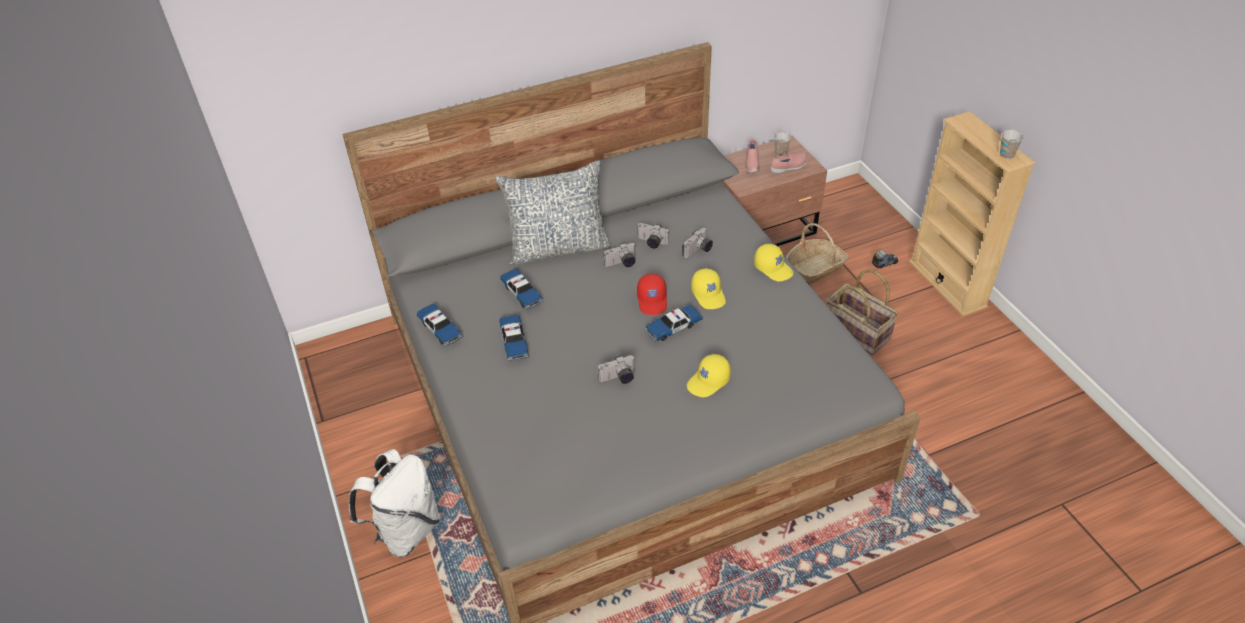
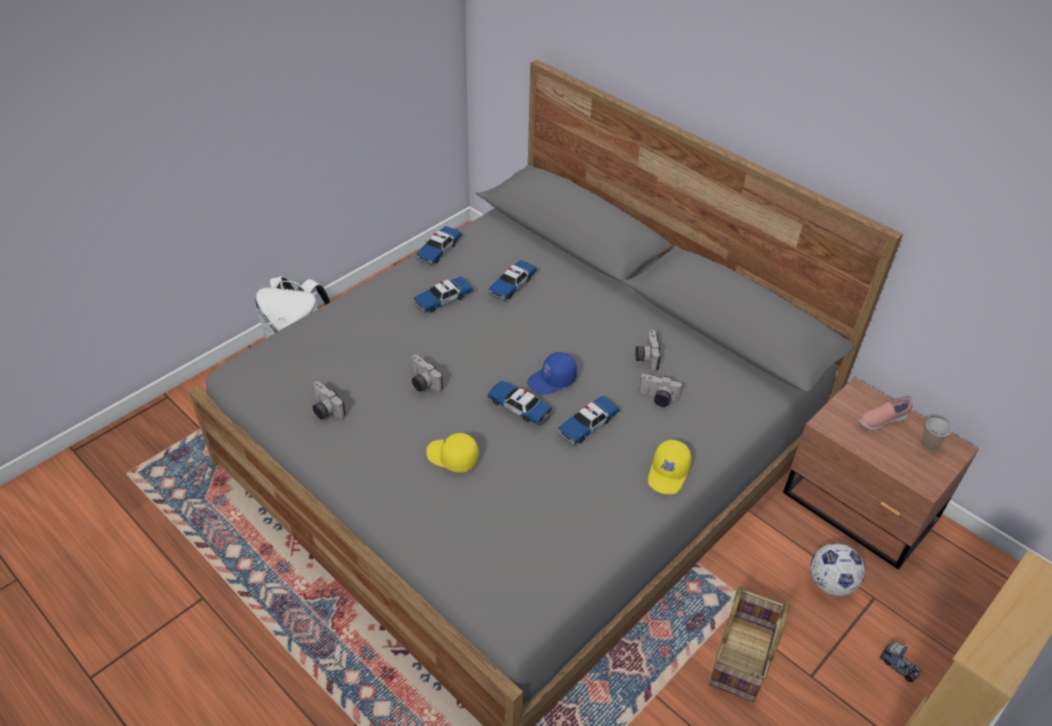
camera: 65 degrees right, 0 degrees up
(558, 247) = (593, 290): pillow -> none
(622, 263) = (598, 343): camera -> camera (325, 410)
(653, 300) = (552, 380): red cap -> blue cap
(709, 295) = (588, 425): yellow cap -> toy car
(788, 167) = (905, 460): pink shoe -> none
(815, 267) = (831, 583): basket -> football
(1006, 155) = (995, 650): cup -> none

